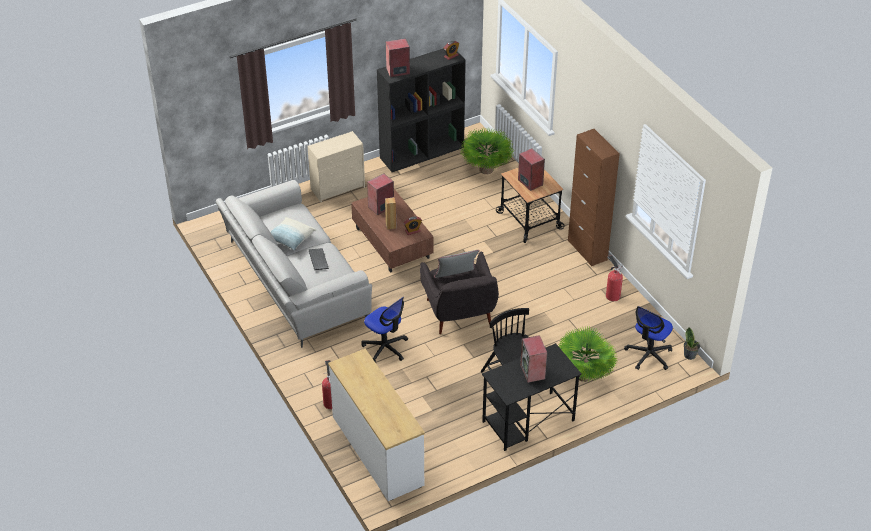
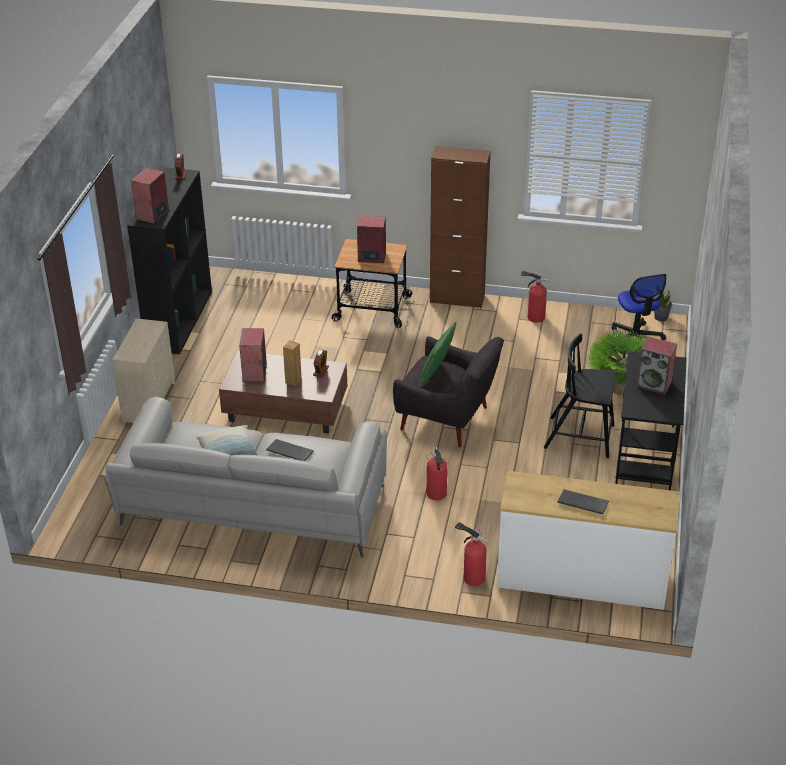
camera: 50 degrees left, 5 degrees down
(367, 394) = (582, 503): none -> keyboard
(385, 348) = (436, 495): office chair -> fire extinguisher
(456, 278) = (436, 376): grey pillow -> green pillow
(486, 169) = (264, 296): potted plant -> none

